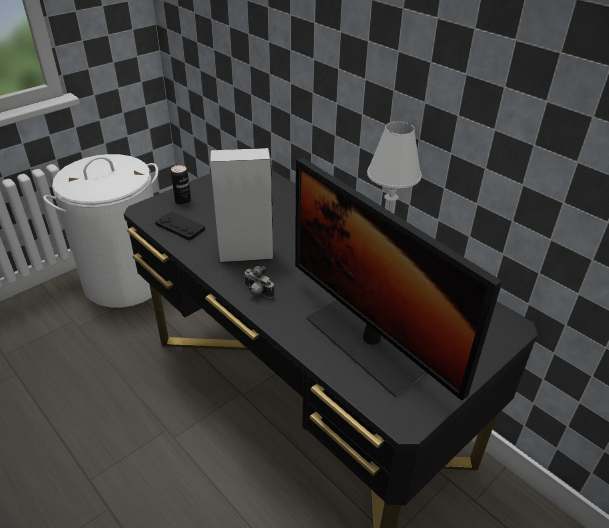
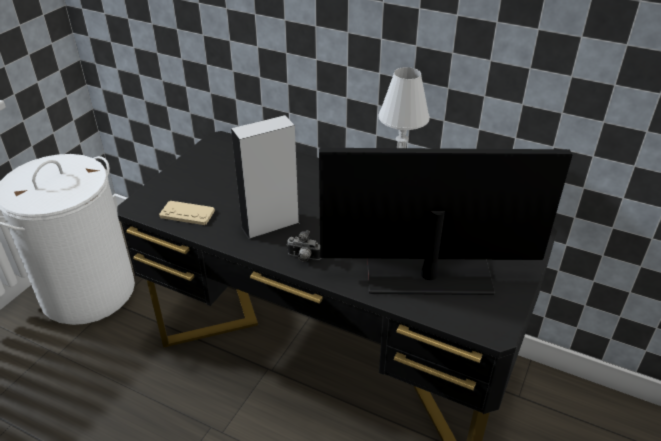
camera: 20 degrees left, 0 degrees up
(180, 226) = (187, 214): black game controller -> beige game controller
(183, 201) = (173, 187): can -> none
(369, 341) = (428, 274): monitor -> monitor turned 150 degrees clockwise

